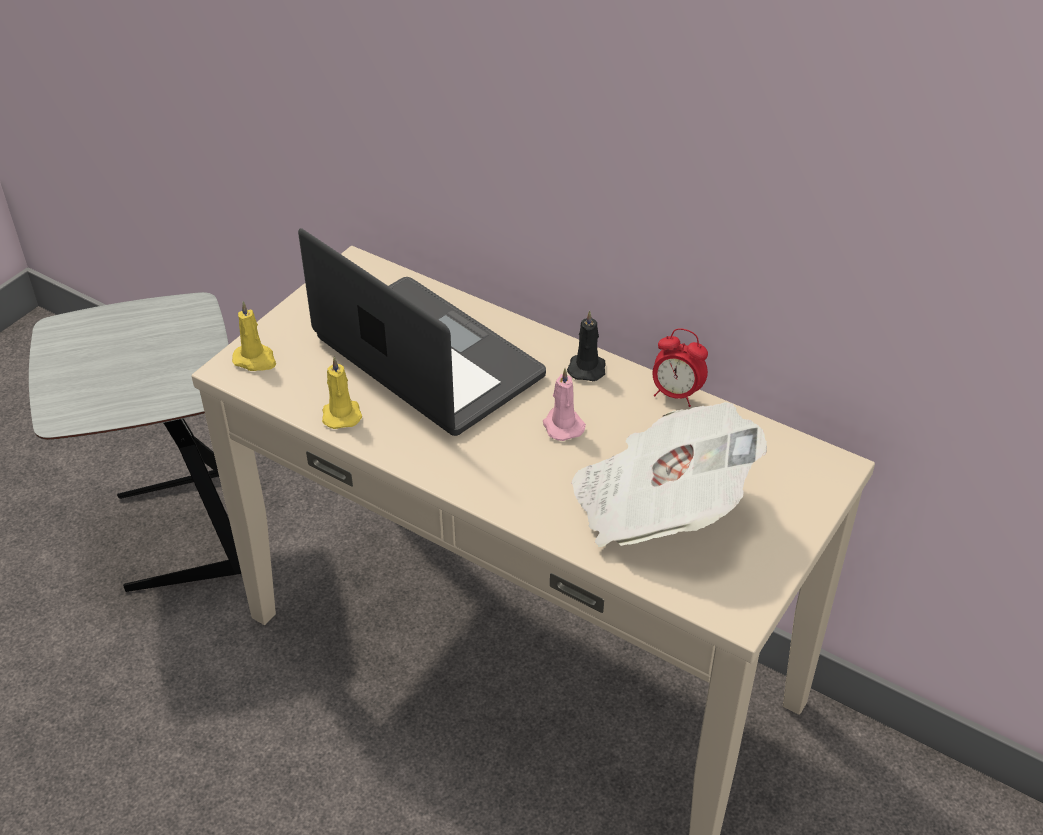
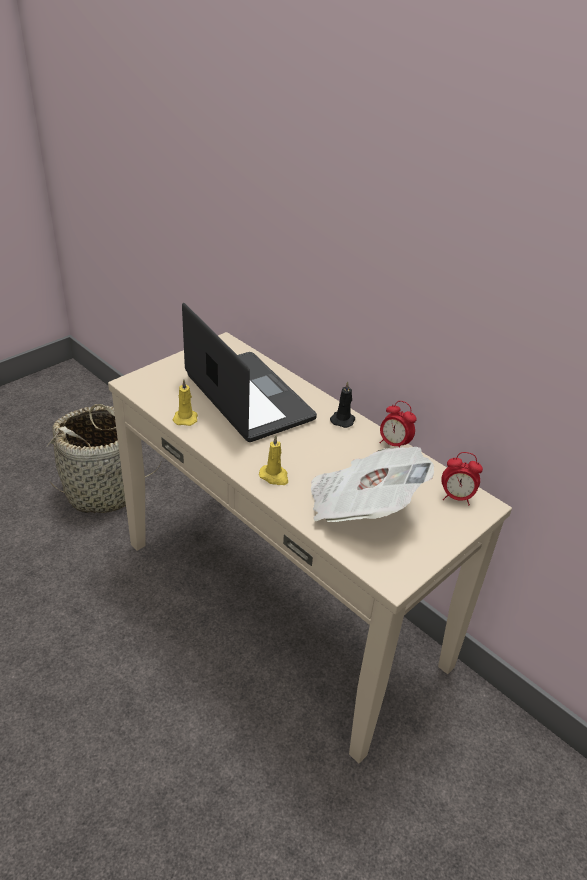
camera: 10 degrees right, 5 degrees down
(178, 533) = (105, 490): grey side table -> basket
(255, 360) = (147, 381): yellow candle -> yellow candle (274, 476)
(562, 425) = (316, 448): pink candle -> none
(791, 463) = (456, 497): none -> alarm clock

